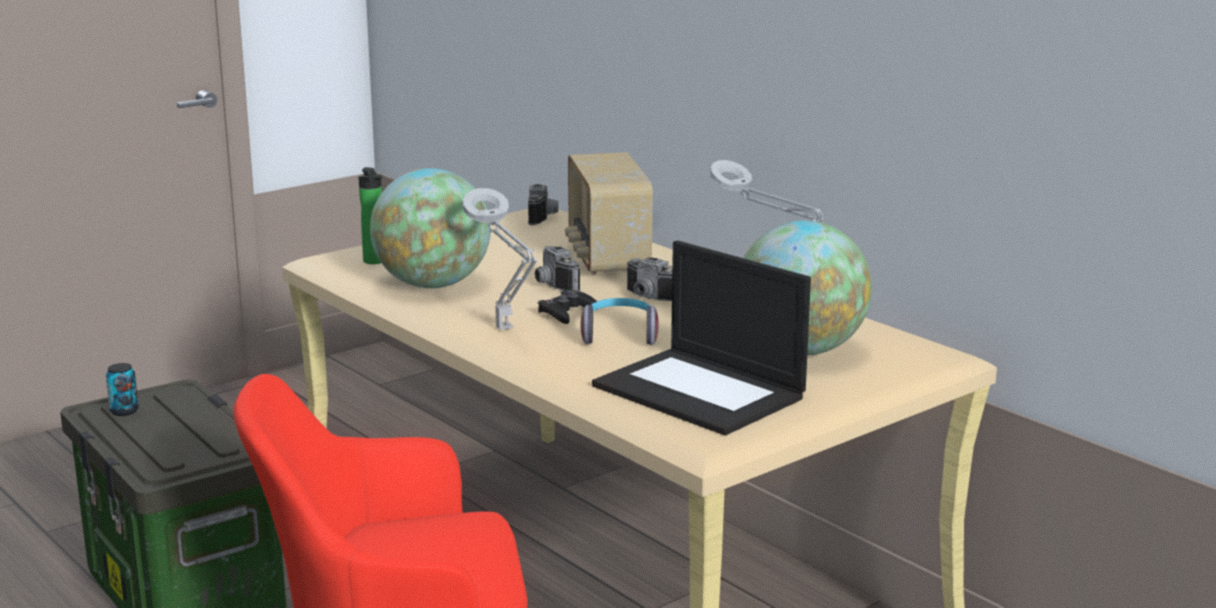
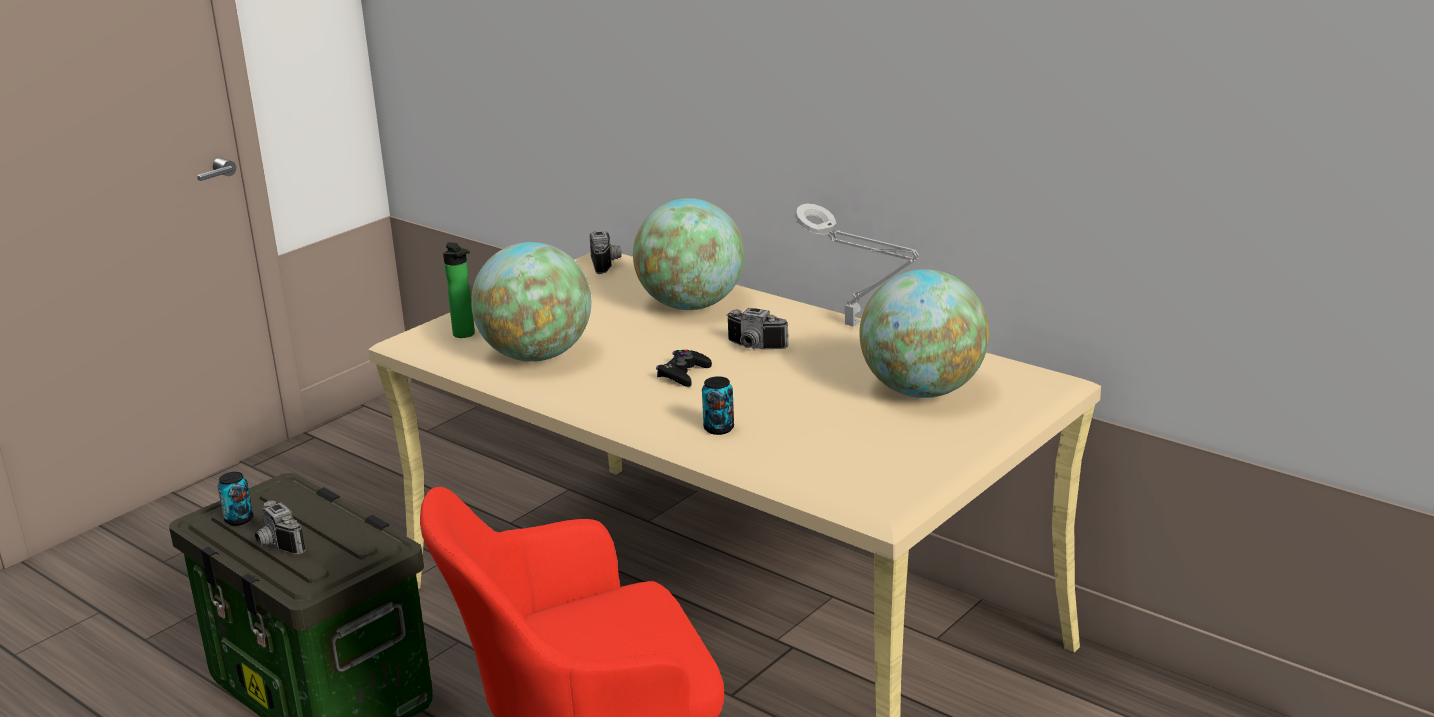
camera: 10 degrees left, 5 degrees up
(506, 331) = (635, 401): grey table lamp -> none
(552, 286) = (654, 343): camera -> camera (276, 545)
(576, 361) = (718, 429): none -> can
(606, 258) = (691, 305): radio -> globe
(620, 334) = (746, 393): headphones -> none
(701, 392) = (853, 449): laptop -> none

